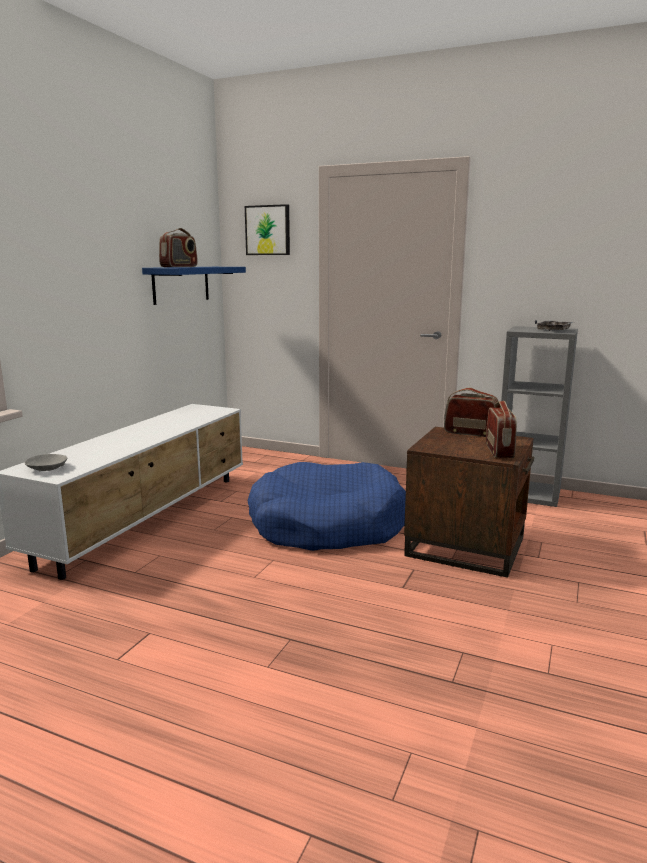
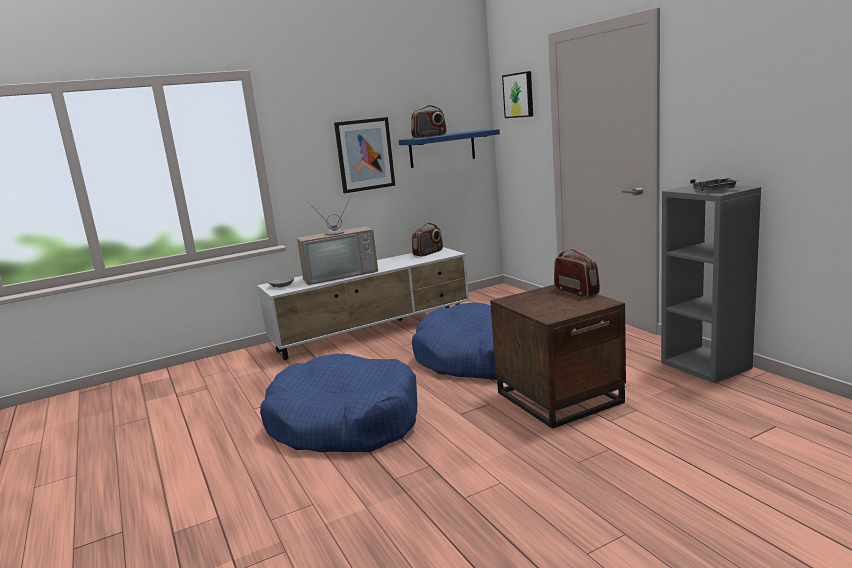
camera: 40 degrees right, 0 degrees up
(108, 283) = (365, 155): none -> picture
(116, 445) = (340, 274): none -> television
(285, 636) = (344, 422): none -> blue dog bed
(499, 451) = (560, 310): radio -> radio (428, 253)

